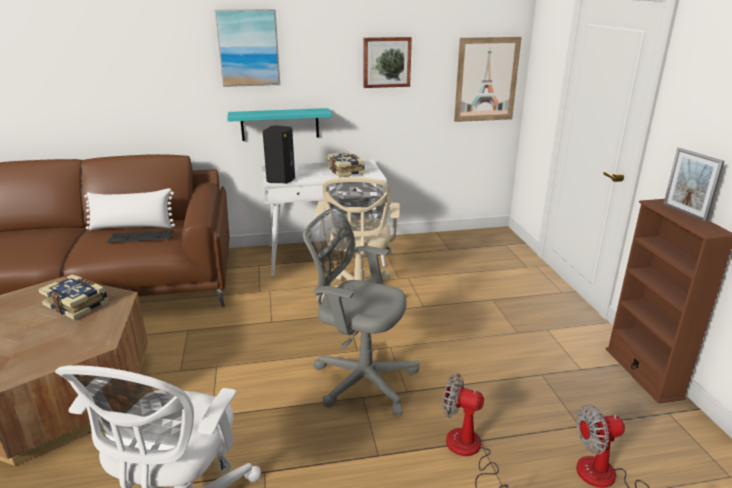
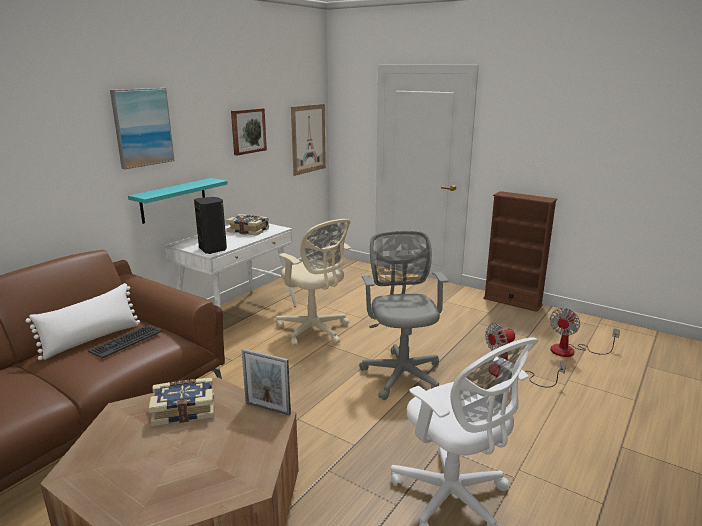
camera: 45 degrees left, 5 degrees down
(360, 379) = (401, 372): grey office chair -> grey office chair turned 105 degrees clockwise
(684, 212) = (520, 194): picture frame -> picture frame (267, 408)

